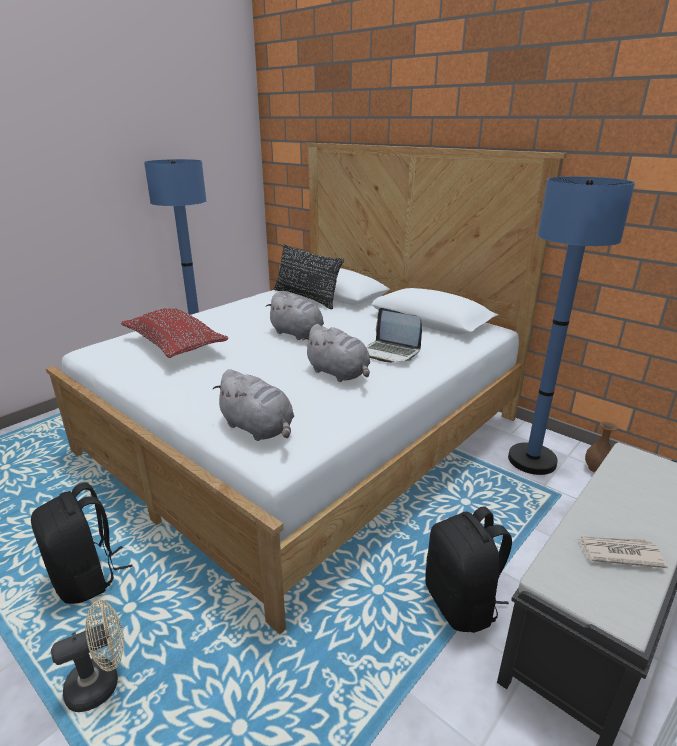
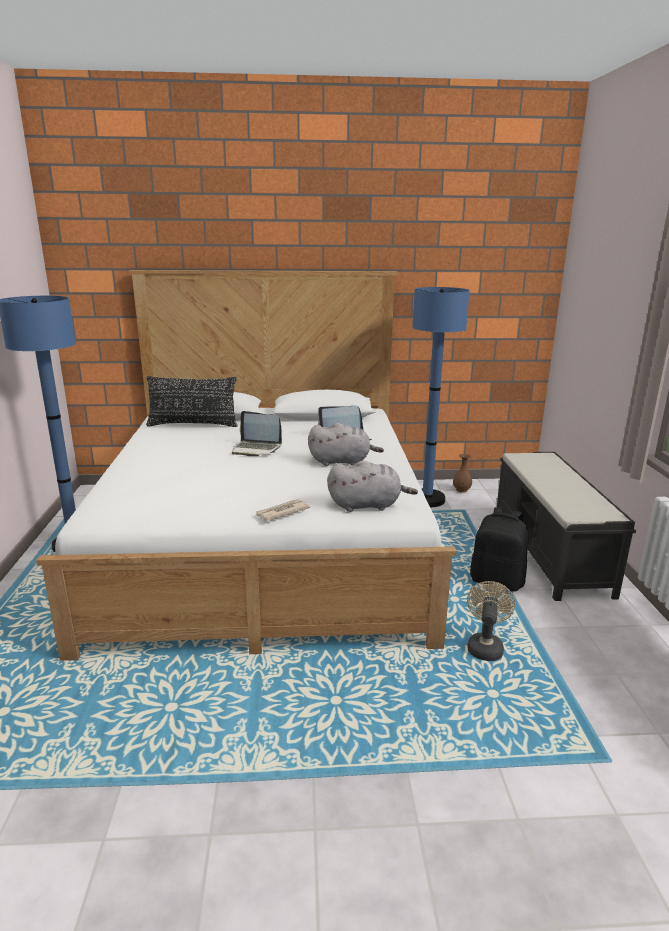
camera: 45 degrees left, 5 degrees down
(87, 578) = (270, 711): black backpack -> none
(101, 682) = (391, 739): beige fan -> beige fan (485, 646)
(175, 344) = (173, 486): red pillow -> none
(298, 334) = (256, 449): grey plush toy -> laptop
(618, 553) = (575, 494): newspaper -> newspaper (281, 512)

